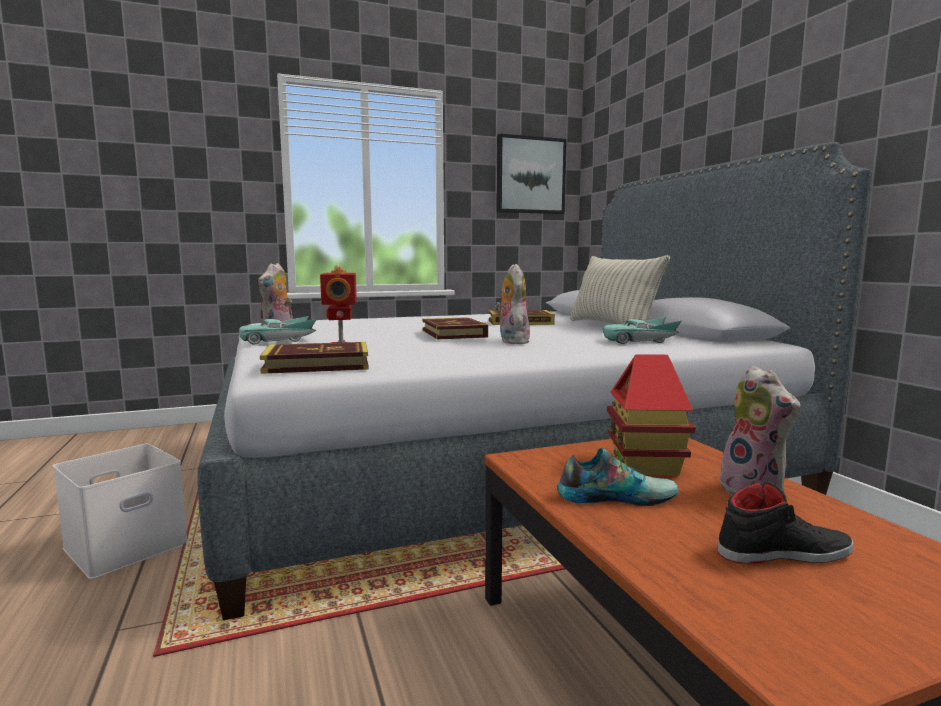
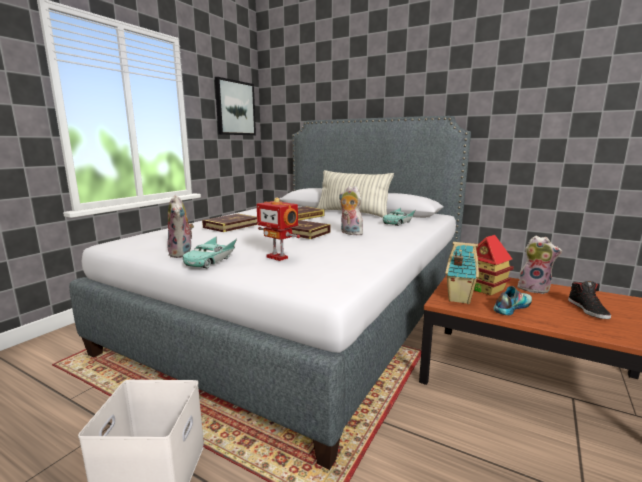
camera: 40 degrees left, 5 degrees up
(317, 364) = (323, 275): book -> book (231, 226)
(556, 463) = (458, 299): none -> toy house
(782, 552) = (588, 310): black shoe -> black shoe turned 135 degrees clockwise

